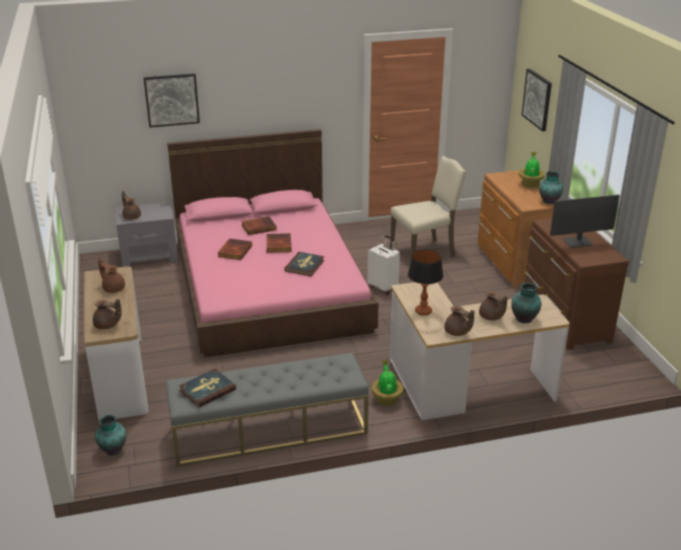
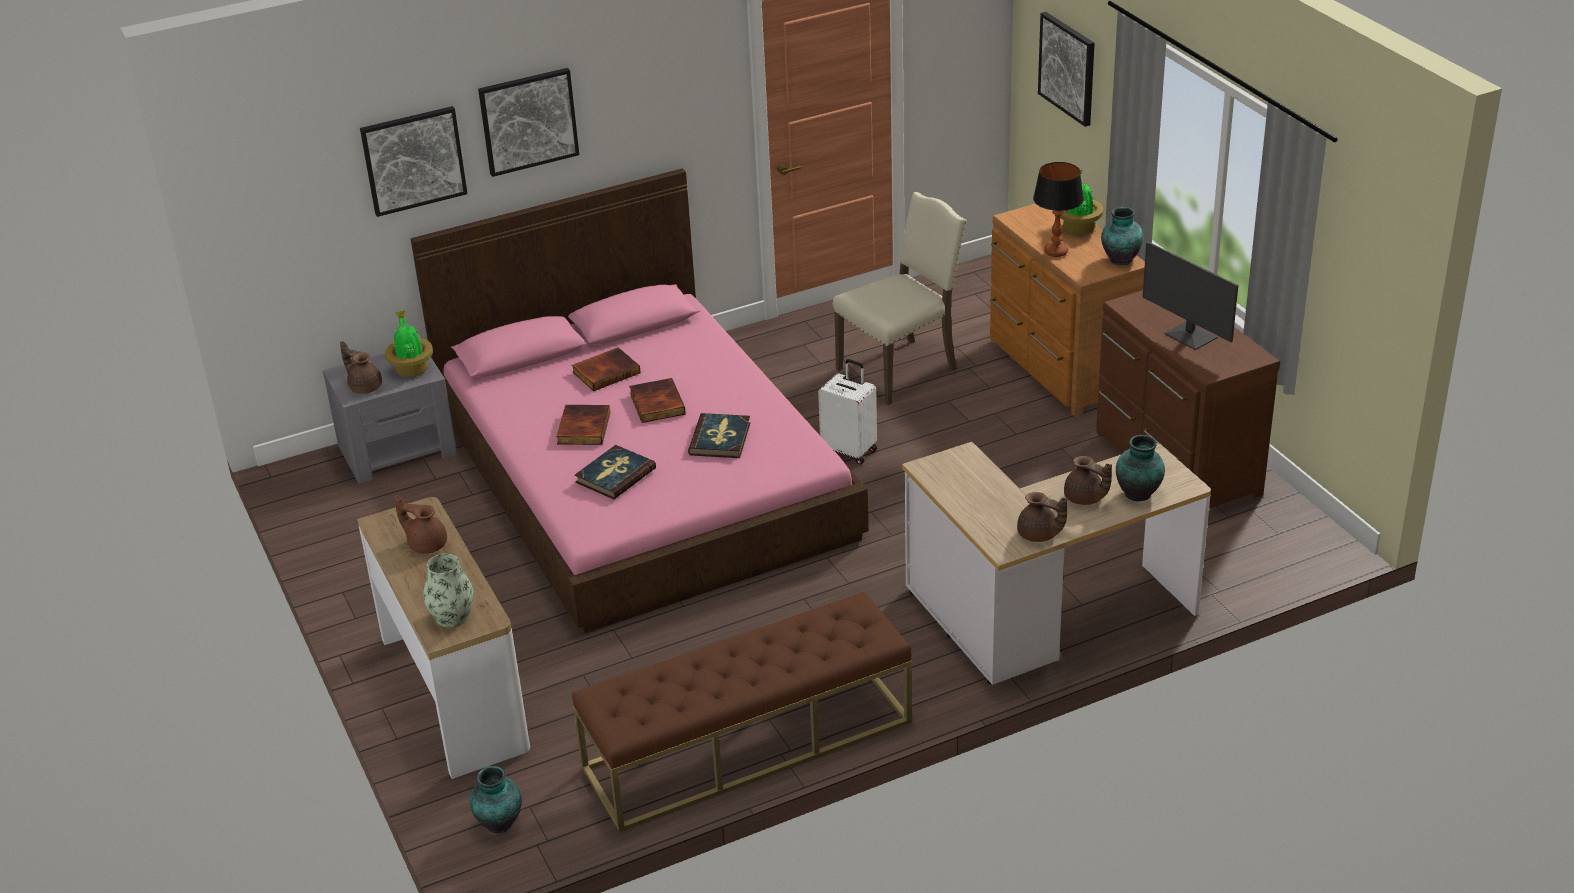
camera: 10 degrees left, 5 degrees up
(107, 325) = (452, 616): brown teapot -> vase
(207, 390) = (651, 698): book -> book (615, 475)
(236, 88) = (528, 121): none -> picture
(268, 431) = (747, 745): grey bench -> brown bench
(386, 398) = (923, 656): potted plant -> potted plant (411, 368)
(423, 311) = (972, 505): table lamp -> table lamp (1056, 252)
(578, 242) = (1190, 336): monitor -> monitor turned 75 degrees clockwise

